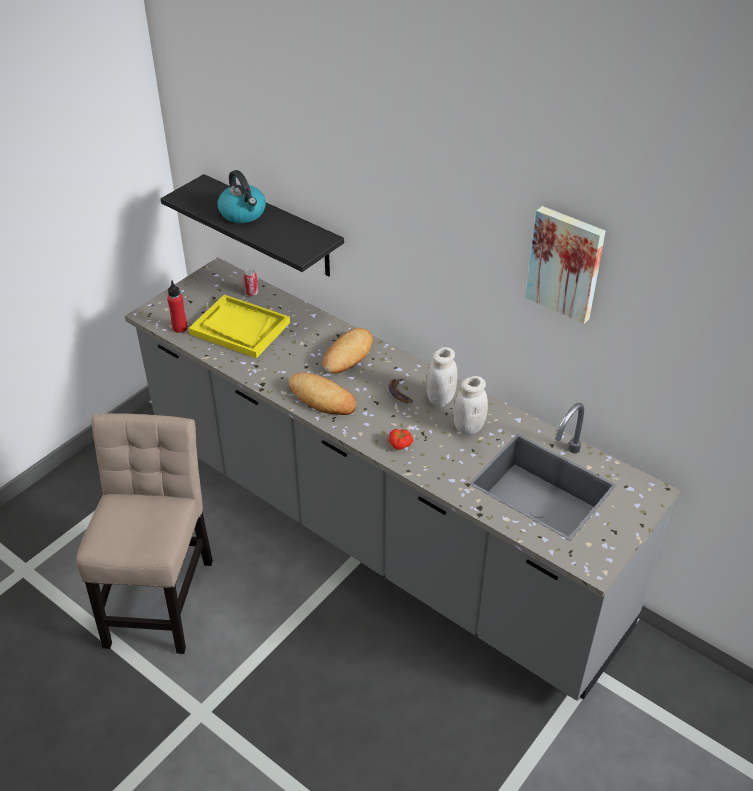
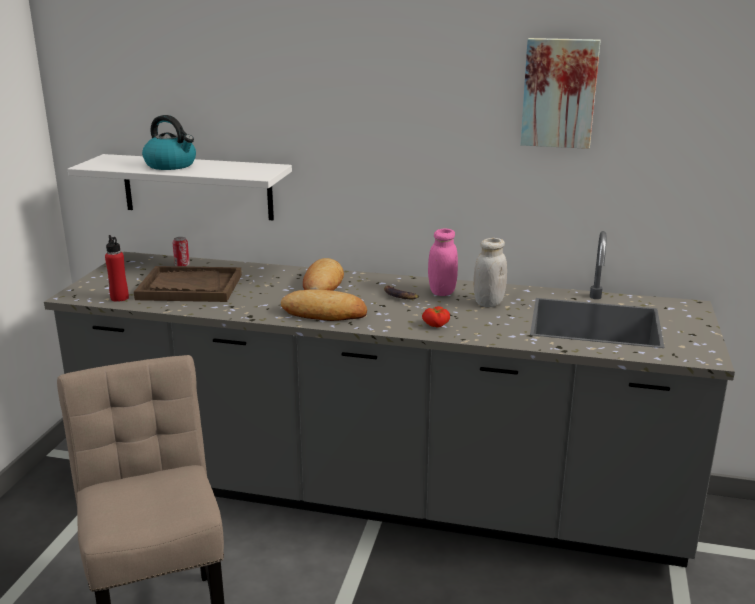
camera: 25 degrees left, 20 degrees down
(239, 328) = (189, 287): yellow tray -> brown tray
(272, 227) = (197, 187): black shelf -> white shelf
(440, 398) = (442, 292): white jar -> pink jar

